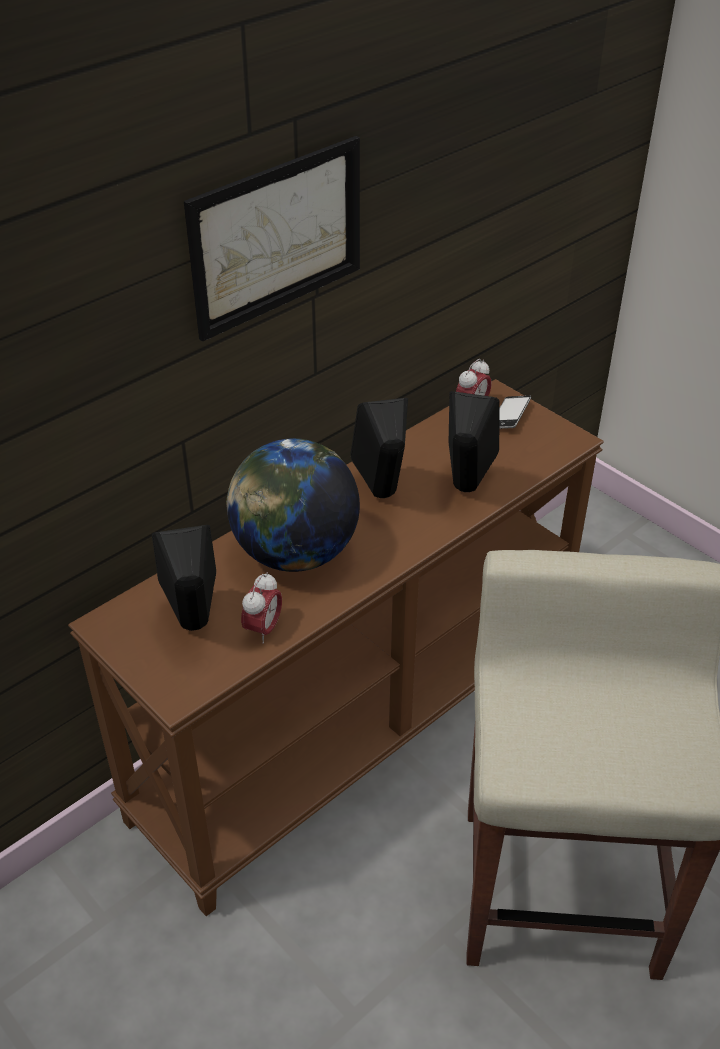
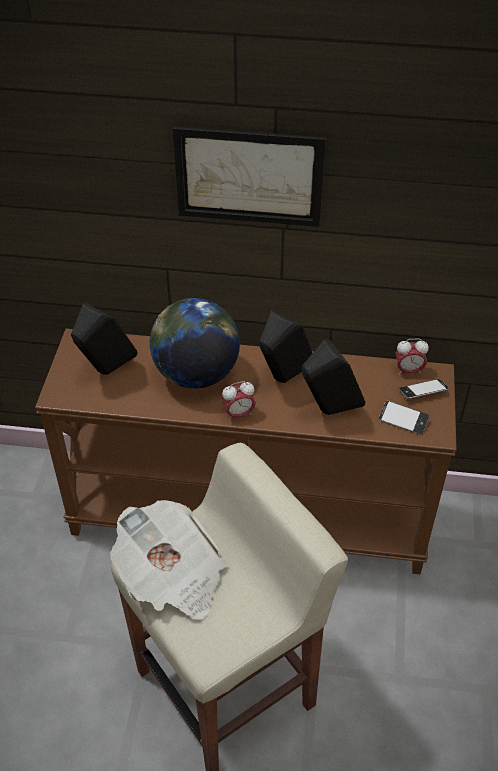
camera: 50 degrees right, 5 degrees up
(263, 629) = (129, 398): alarm clock -> alarm clock (238, 414)
(532, 449) = (403, 420): none -> phone
(561, 750) = (172, 577): none -> newspaper

